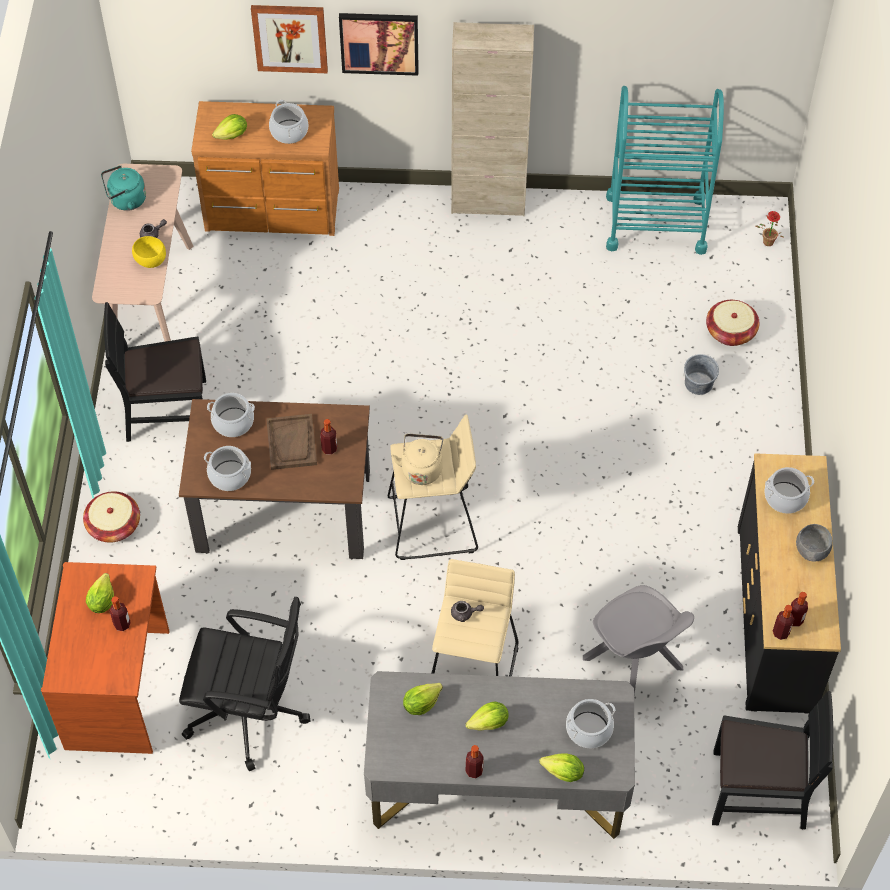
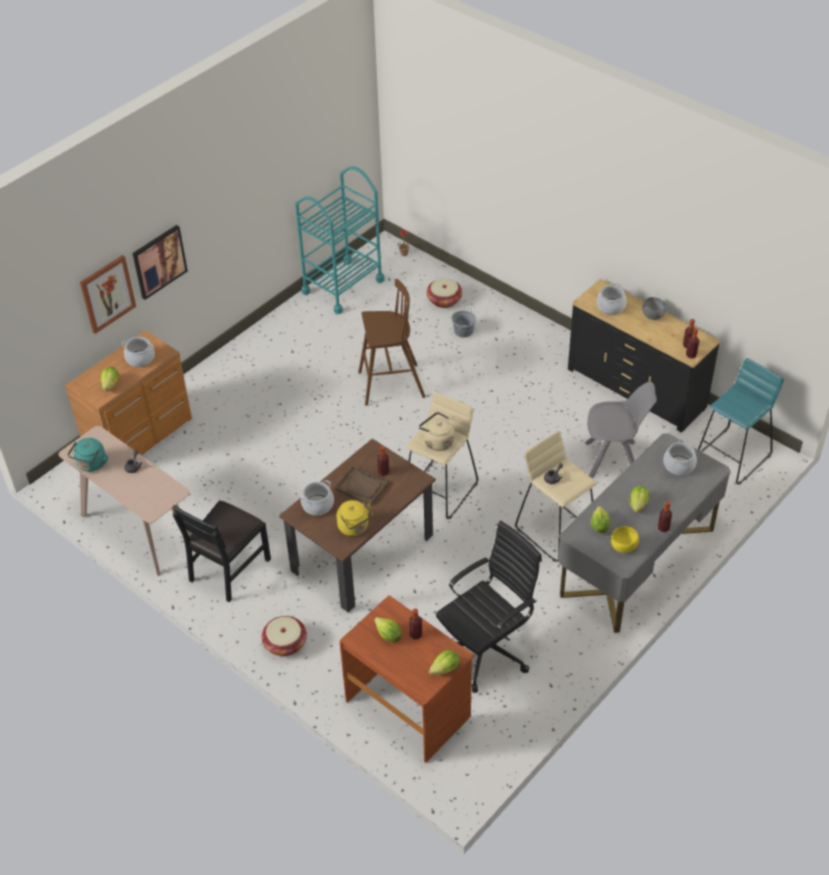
camera: 50 degrees left, 10 degrees down
(151, 262) = (153, 478): yellow bowl -> yellow bowl (624, 547)
(230, 476) = (355, 528): cooking pot -> yellow kettle
(488, 202) = (249, 341): beige cabinet -> none
(545, 371) = (390, 385): none -> brown stool
(563, 773) = (697, 491): lettuce -> lettuce (445, 669)
(758, 791) = (733, 456): black chair -> turquoise stool

